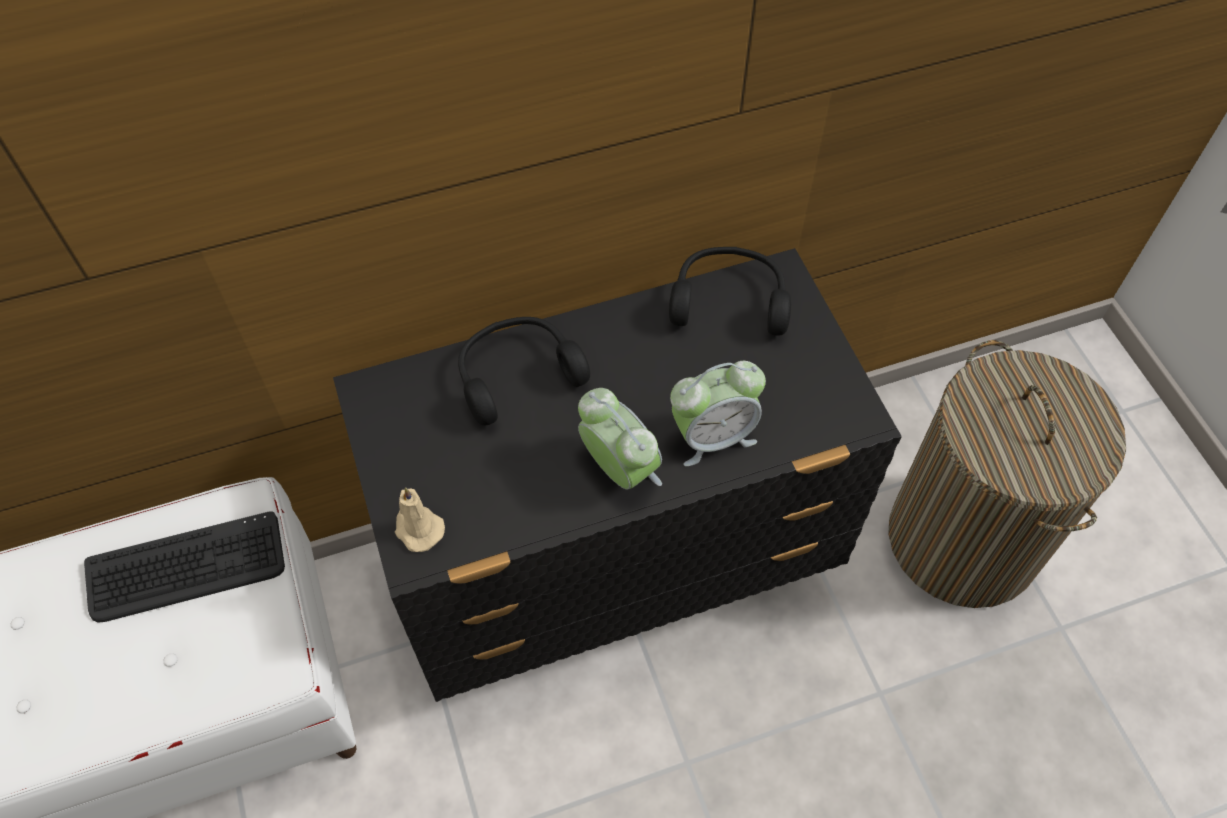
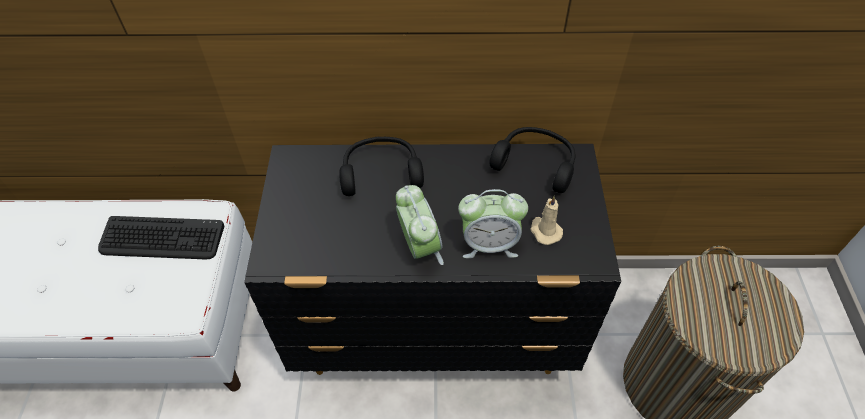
camera: 20 degrees right, 5 degrees down
(417, 528) = (279, 245): beige candle -> beige candle (544, 231)

